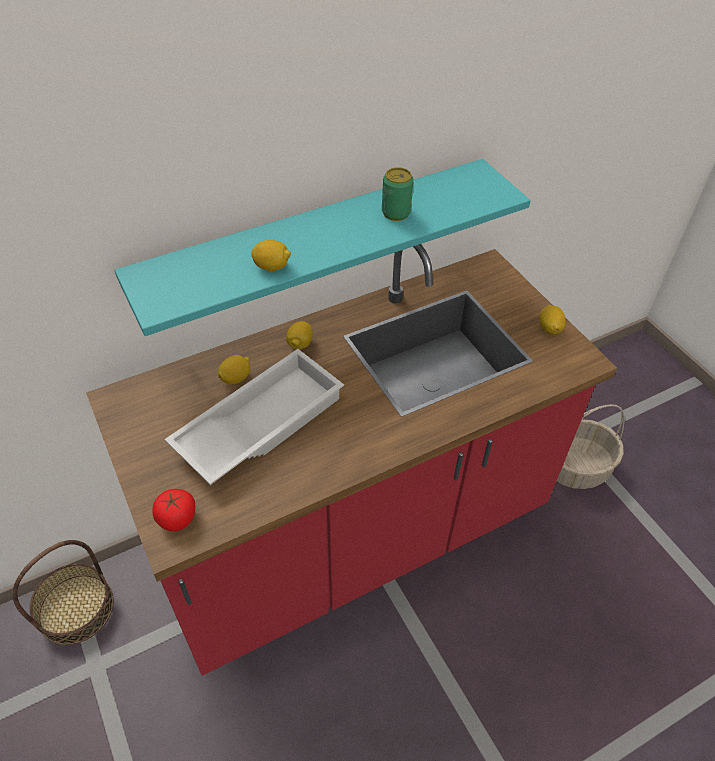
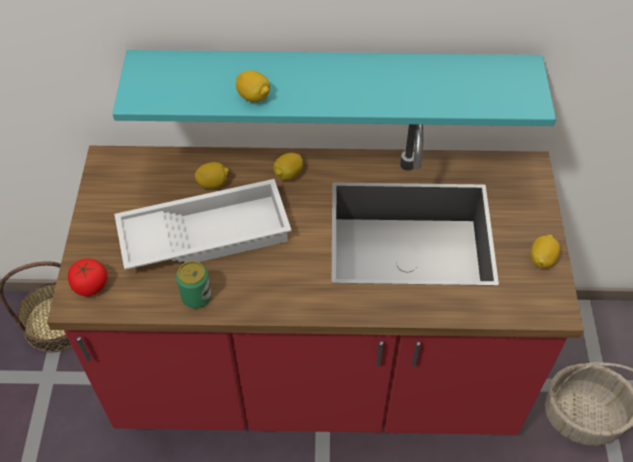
camera: 30 degrees right, 5 degrees up
(396, 213) = (406, 84): can -> can (196, 297)

